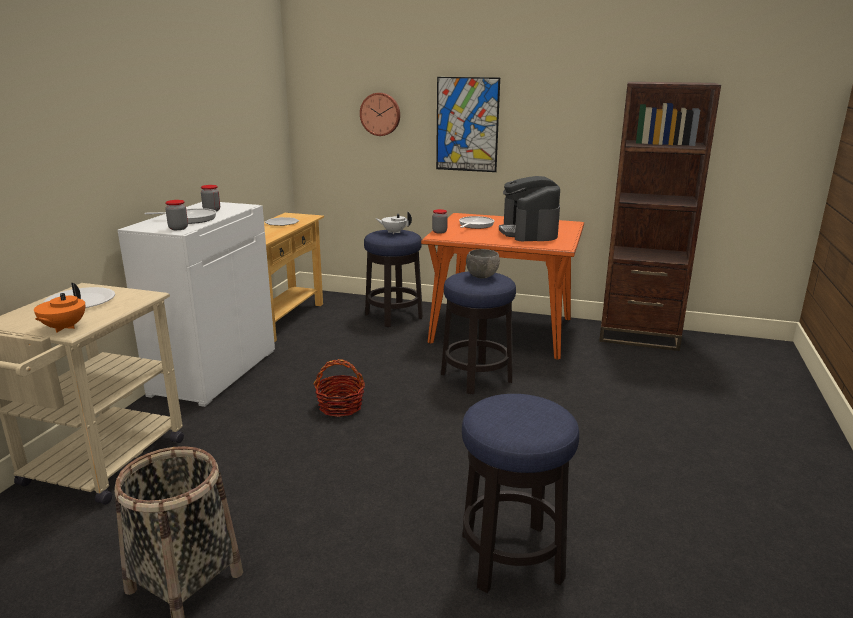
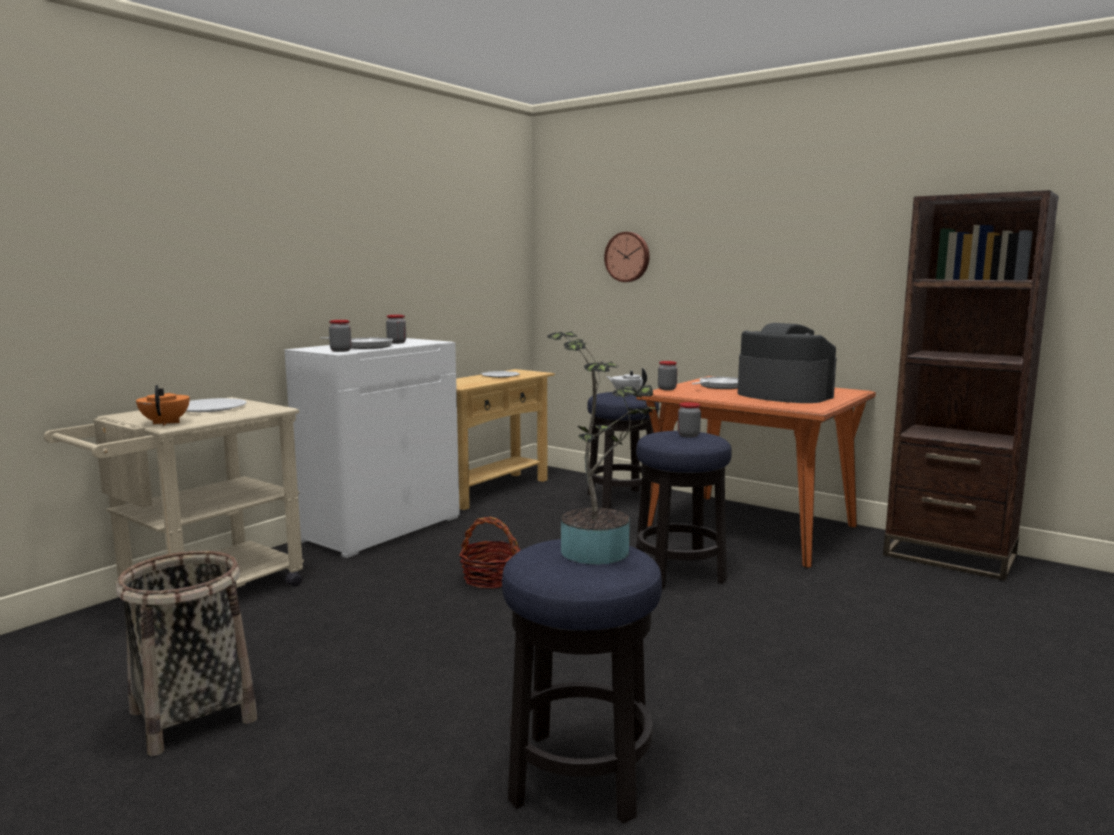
camera: 20 degrees right, 10 degrees down
(63, 328) = (166, 423): orange teapot -> orange teapot turned 135 degrees clockwise
(467, 125) = (726, 266): picture -> none
(482, 276) = (688, 435): grey bowl -> jar
(526, 404) = (601, 549): none -> potted plant
(529, 232) = (783, 395): coffee machine -> coffee machine turned 120 degrees clockwise

